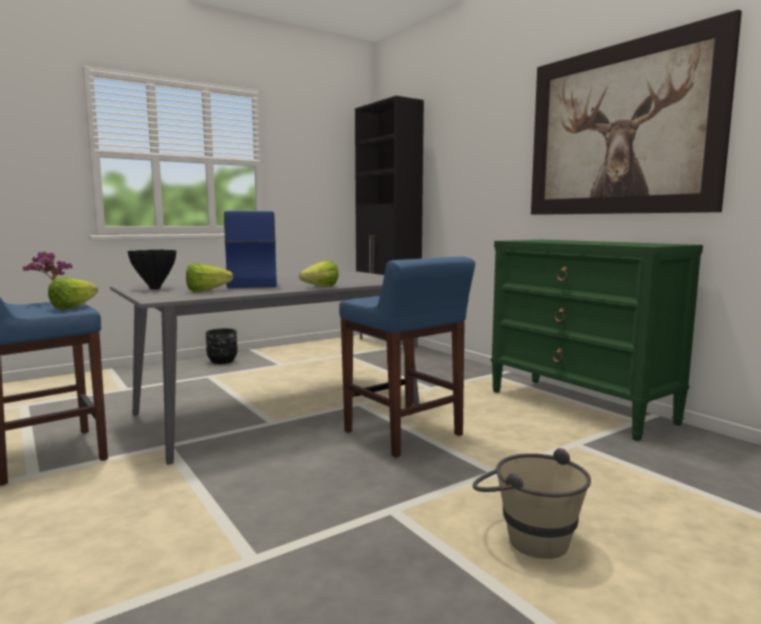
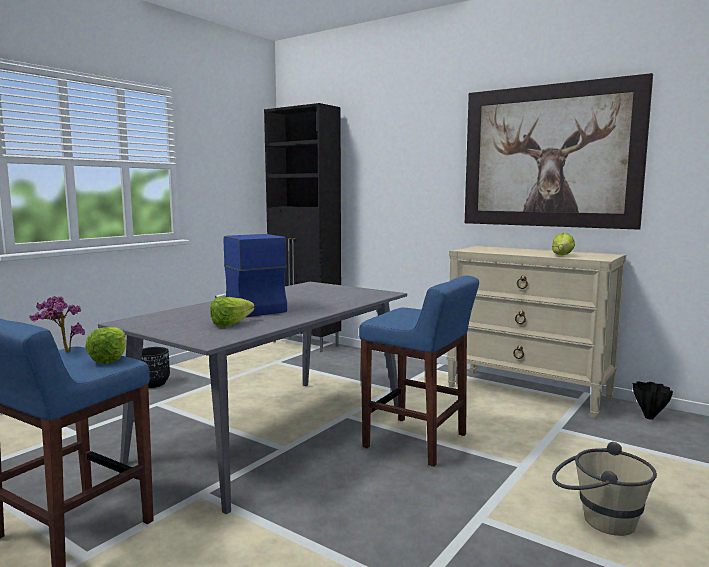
camera: 20 degrees left, 0 degrees up
(156, 289) = (166, 325): black vase -> black vase (649, 417)
(317, 287) = (328, 310): lettuce -> lettuce (561, 256)
(580, 406) = (528, 392): green dresser -> beige dresser

